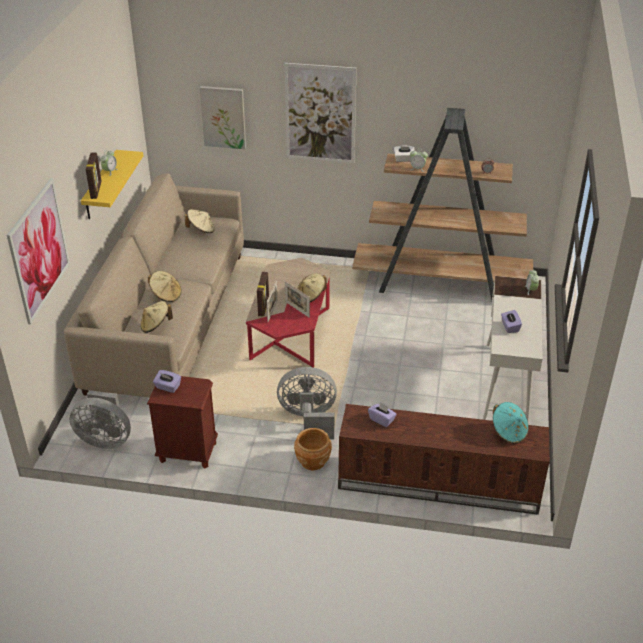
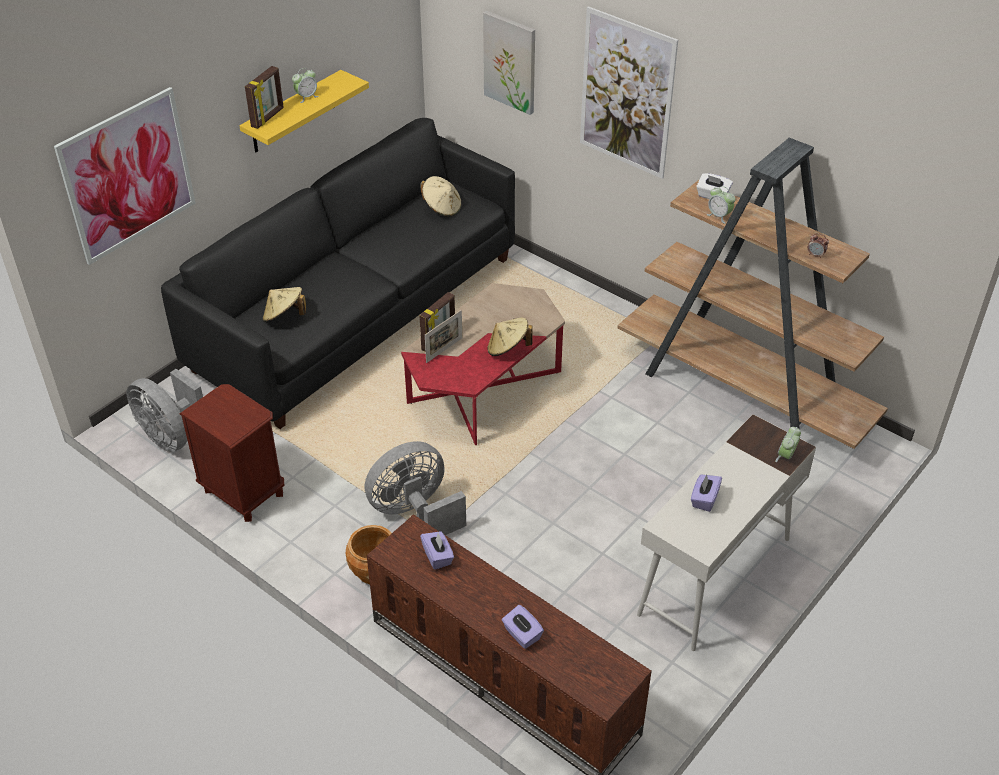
camera: 30 degrees right, 5 degrees up
(166, 295) = (327, 281): beige hat -> none
(168, 320) = (356, 313): beige sofa -> black sofa
(168, 387) = (217, 402): purple tissue box -> purple tissue box (522, 635)
(297, 309) = (476, 359): picture frame -> none
(309, 419) = (415, 512): grey fan -> grey fan turned 60 degrees counterclockwise
(508, 432) = (588, 651): turquoise hat -> none

